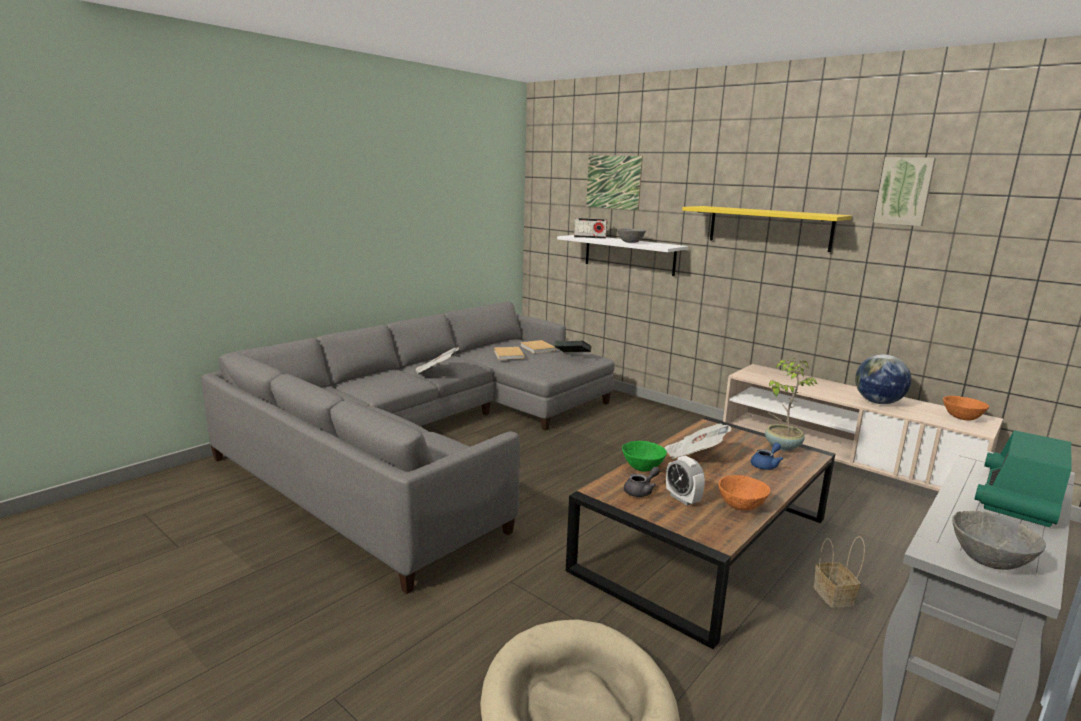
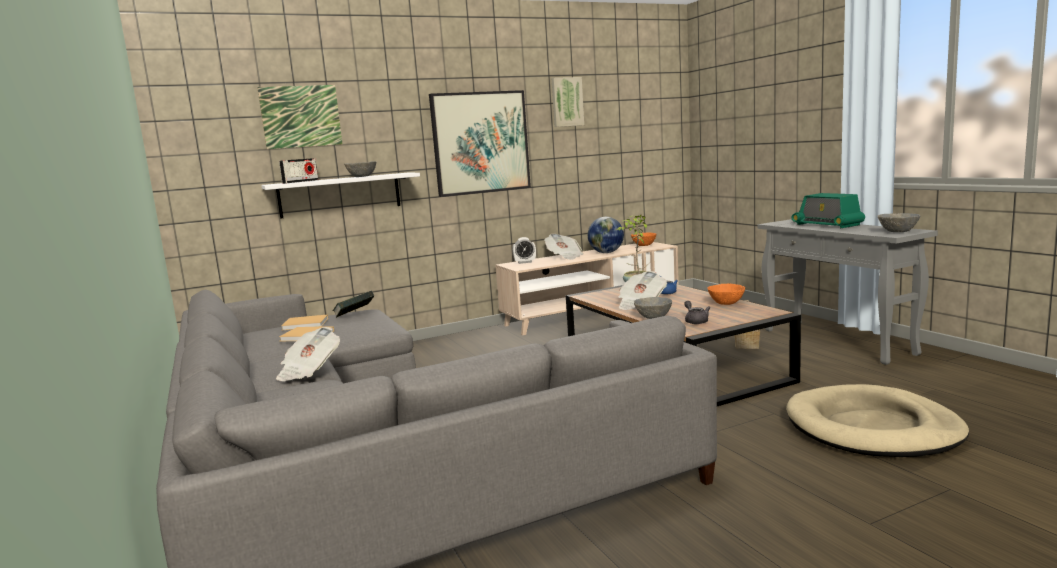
camera: 65 degrees left, 5 degrees down
(642, 467) = (653, 317): green bowl -> grey bowl
(682, 499) = (711, 313): alarm clock -> alarm clock (525, 262)
(769, 228) = (480, 142): yellow shelf -> picture
(824, 386) = (564, 257): none -> newspaper

